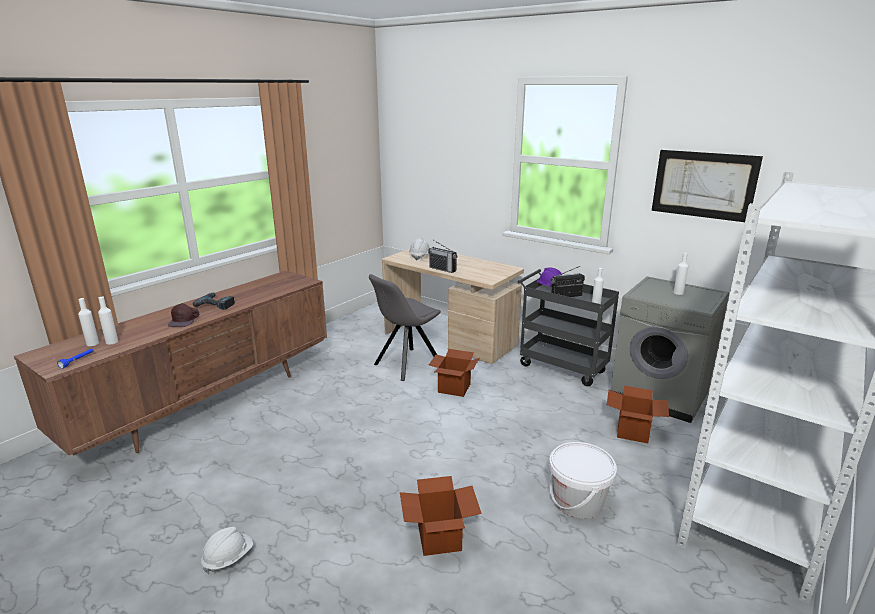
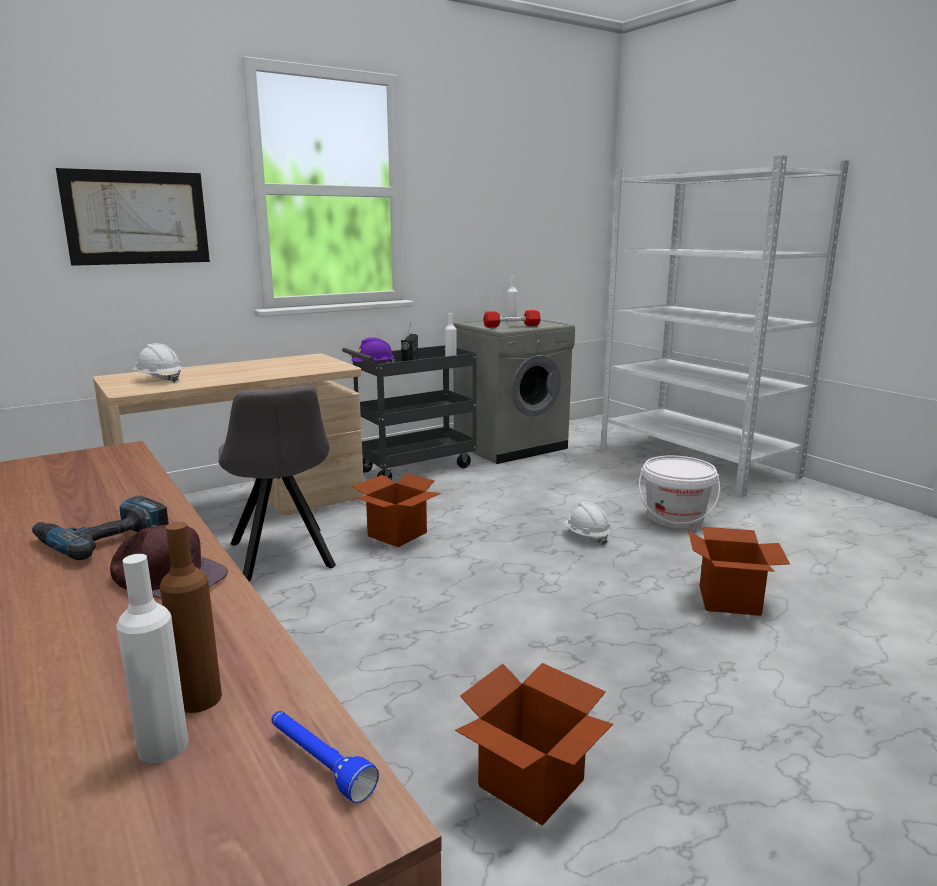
camera: 70 degrees left, 5 degrees down
(112, 342) = (199, 698): white bottle -> brown bottle
(228, 558) = (777, 801): white hard hat -> white hard hat (586, 537)
(442, 269) = (251, 377): radio -> none
(632, 431) = (568, 471): cardboard box -> cardboard box (530, 783)
(659, 294) = (511, 326): none -> red dumbbell
(703, 185) = (486, 207): picture -> picture (137, 218)

